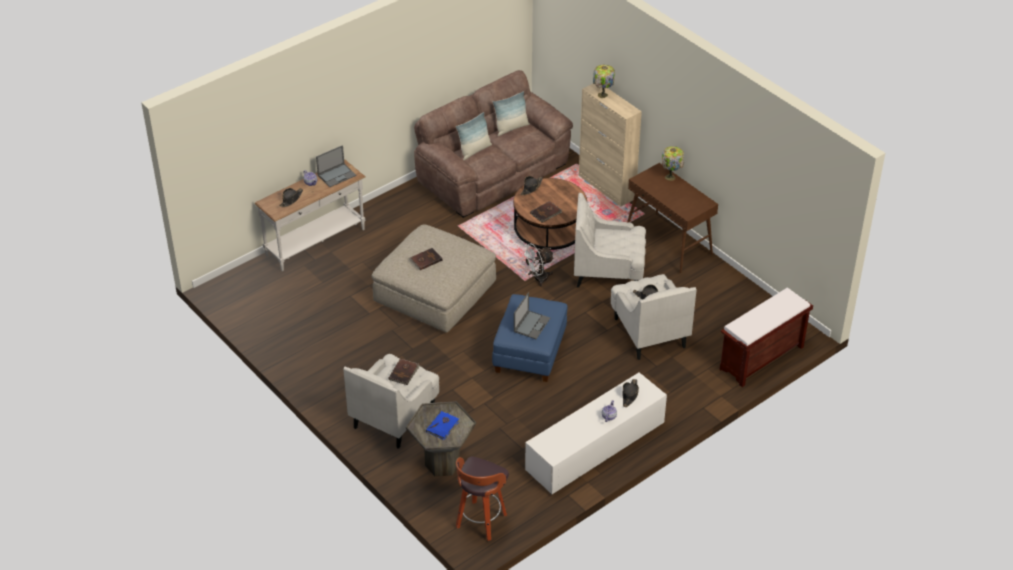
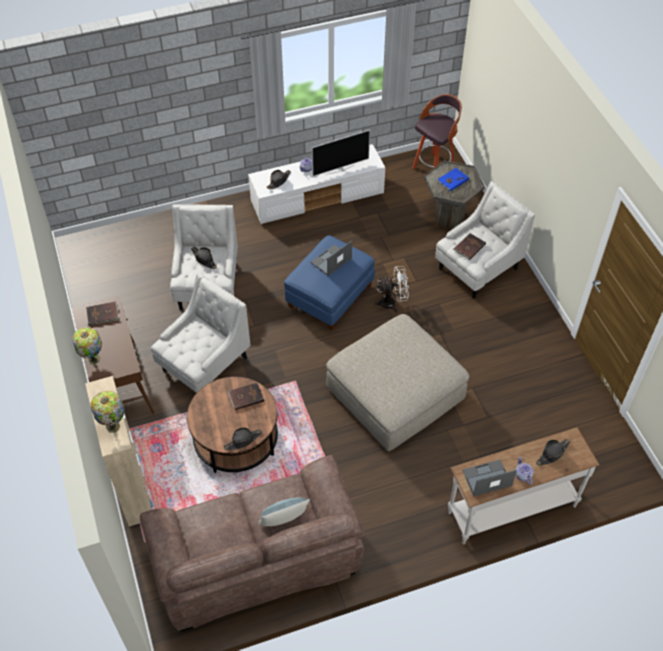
camera: 160 degrees left, 10 degrees up
(425, 260) = (408, 362): brown book -> brown book (103, 315)
(511, 128) = (217, 549): pillow -> none
(537, 279) = (281, 379): white fan -> white fan (392, 303)
(573, 425) = (339, 169): none -> television
(608, 272) = (204, 365): white armchair -> white armchair turned 75 degrees counterclockwise
(761, 359) = (129, 233): brown bench -> none

